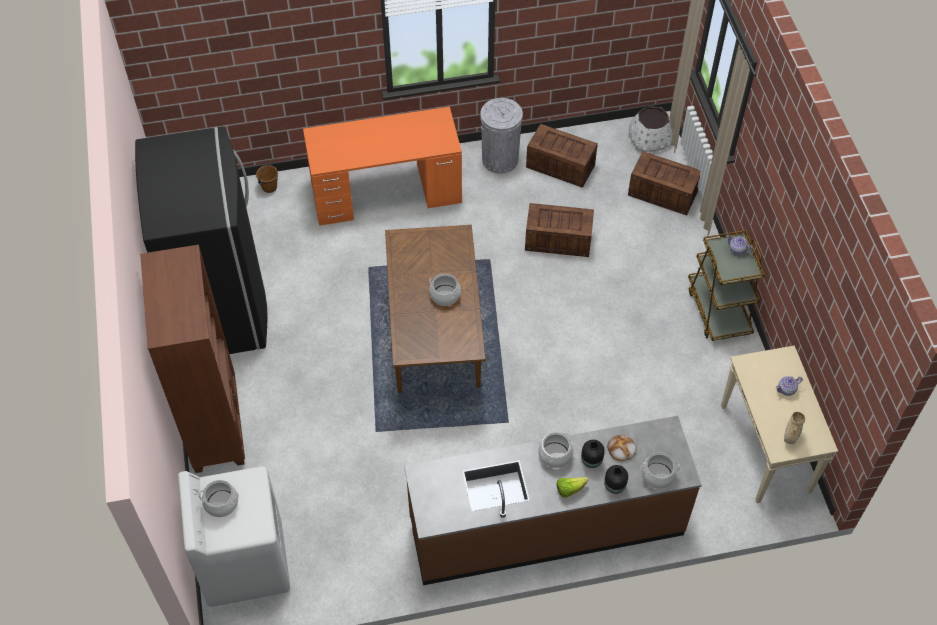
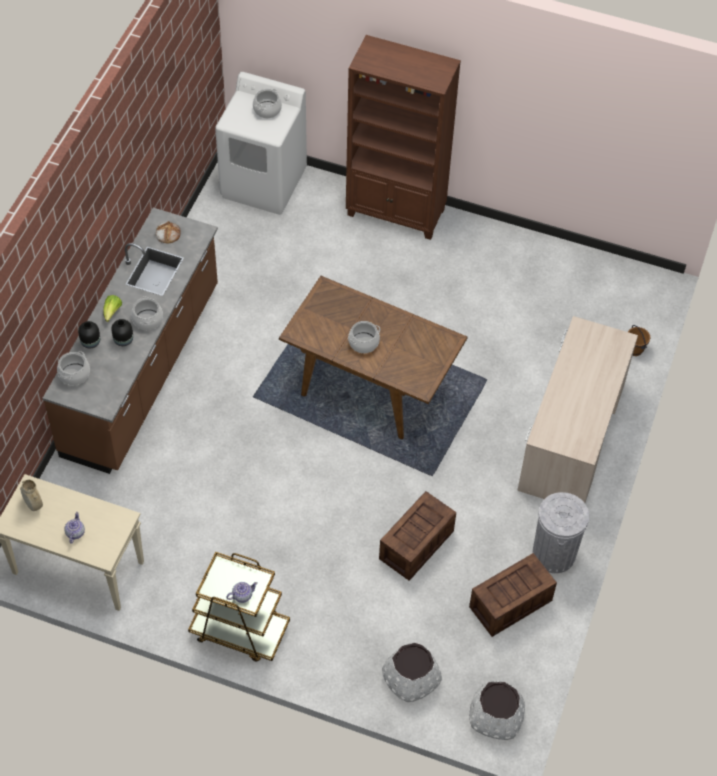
camera: 120 degrees right, 0 degrees up
(222, 307) = (513, 261): black fridge -> none
(386, 192) = (571, 436): orange desk -> beige desk
(621, 449) = (115, 364): bread -> bread (167, 233)
(663, 194) = (411, 677): crate -> white planter

